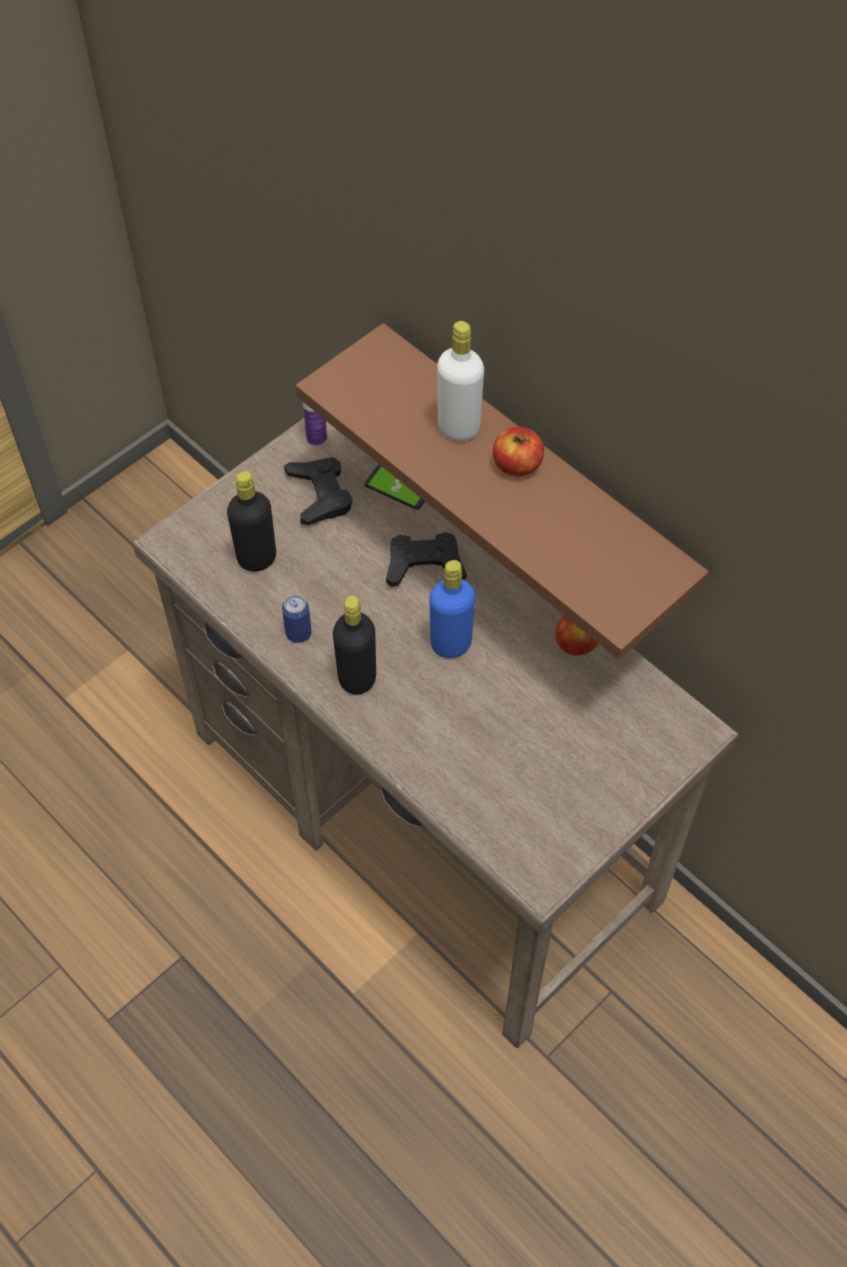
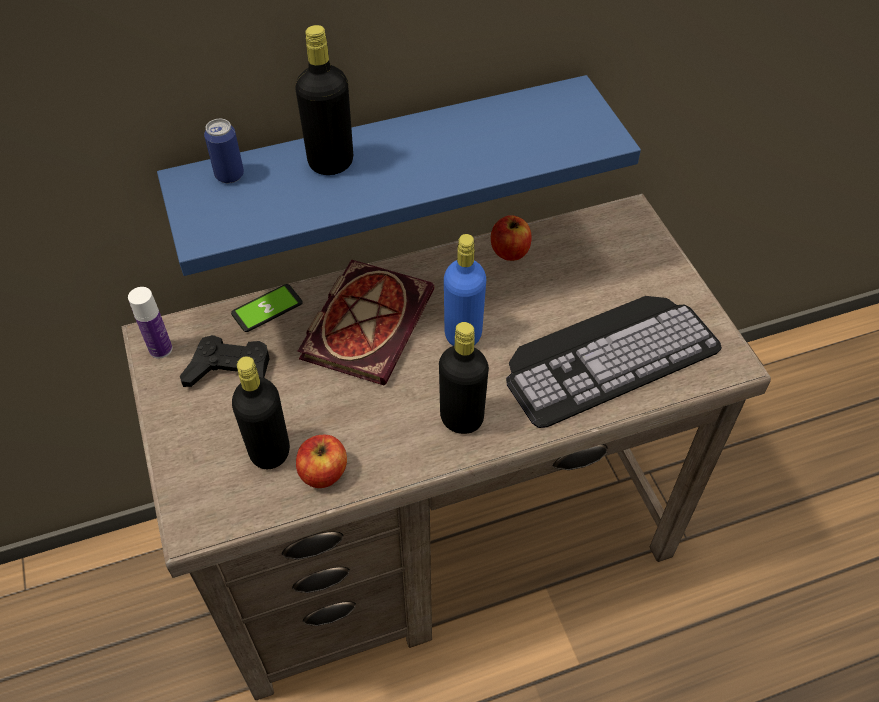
camera: 65 degrees left, 5 degrees down
(298, 633) = (383, 448): can -> can (229, 175)
(424, 565) = (366, 321): black game controller -> book
(458, 427) = (331, 163): white bottle -> black bottle
(493, 769) = (608, 353): none -> keyboard
(517, 465) = (402, 141): apple -> apple (323, 472)
(533, 475) = (384, 164): brown shelf -> blue shelf

